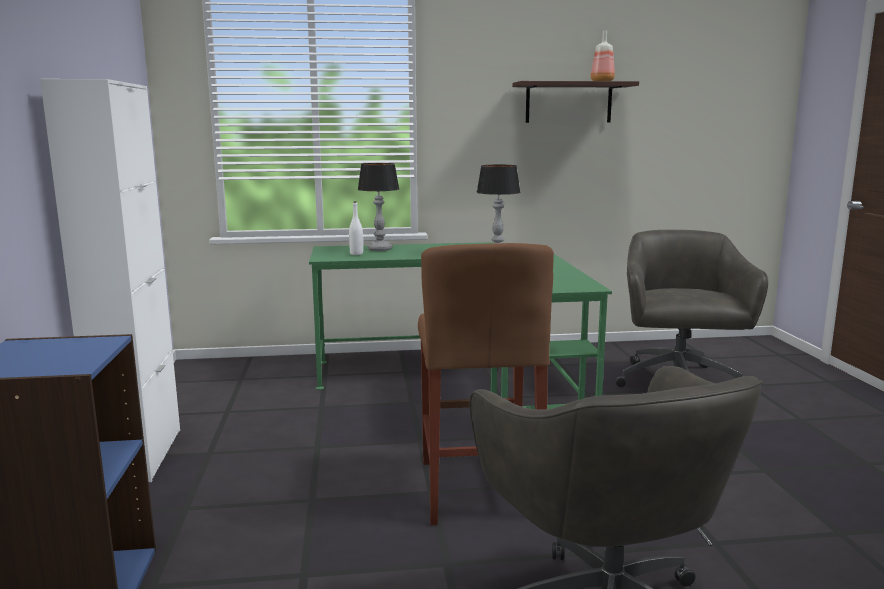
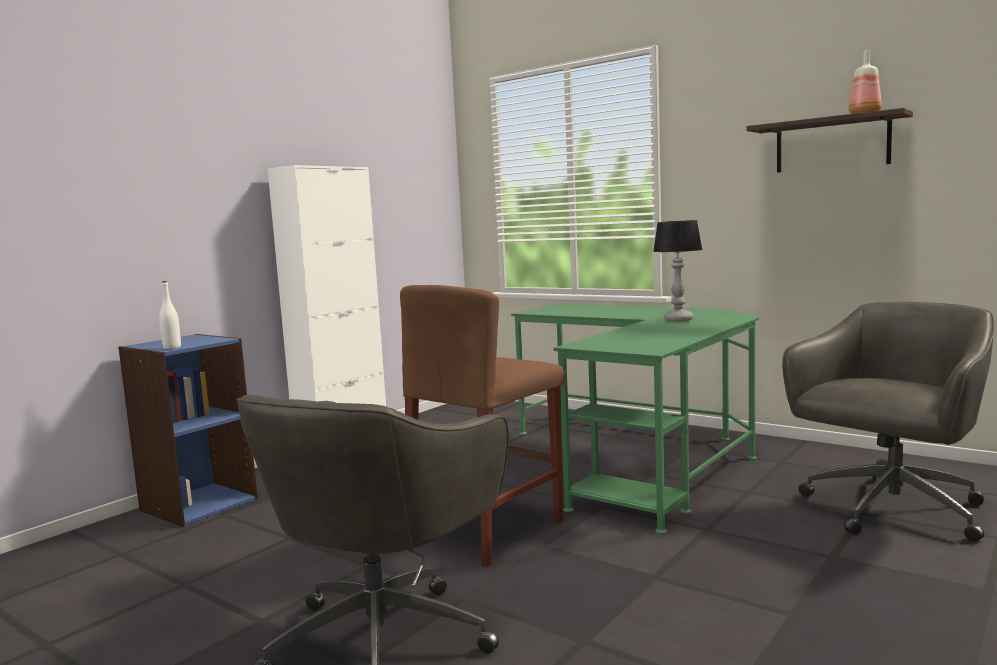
camera: 45 degrees right, 5 degrees down
(356, 254) = (564, 310): white bottle -> white bottle (172, 347)
(380, 249) = (597, 308): table lamp -> none

